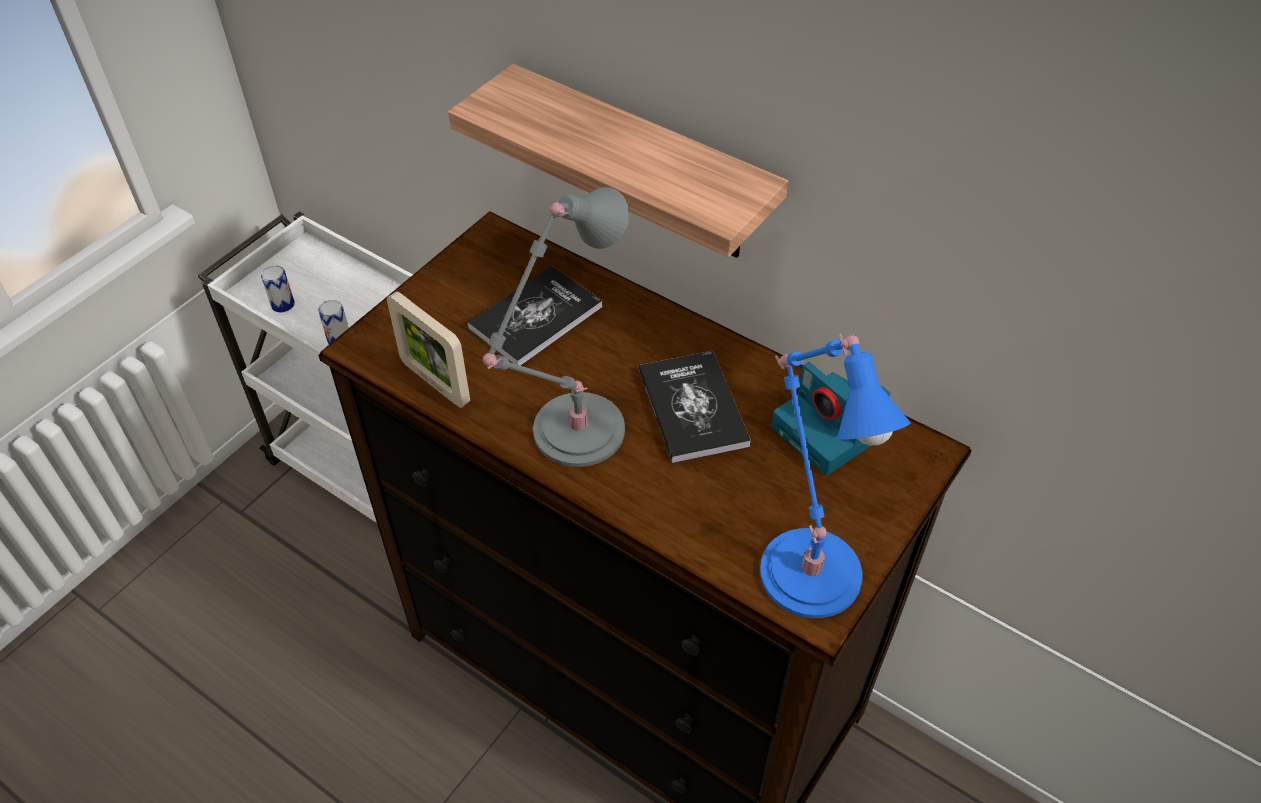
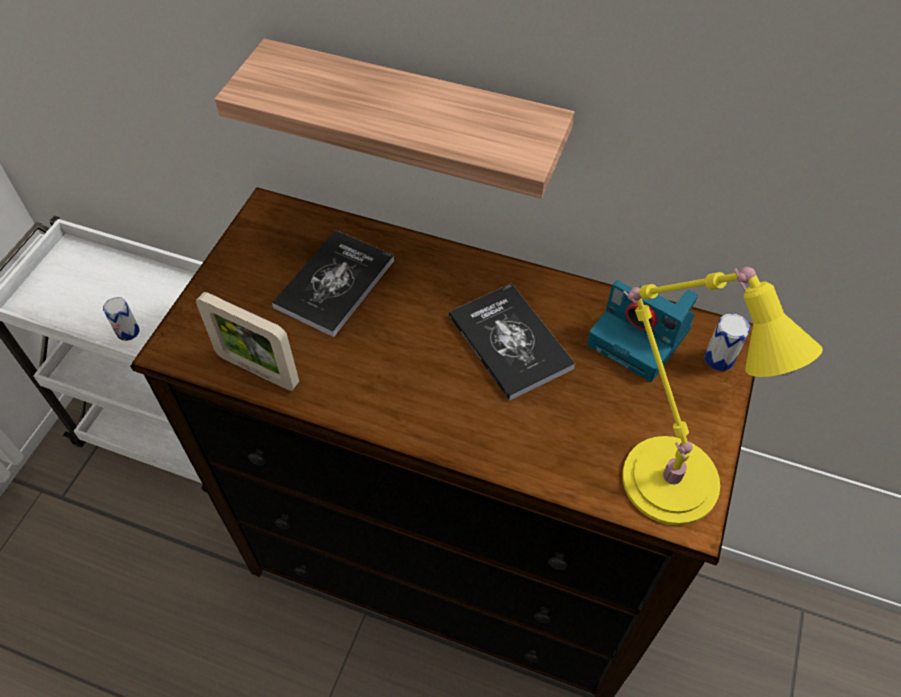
camera: 15 degrees left, 5 degrees up
(283, 304) = (63, 309): can -> can (719, 358)
(572, 434) = (407, 393): grey table lamp -> none
(807, 565) = (664, 473): blue table lamp -> yellow table lamp

